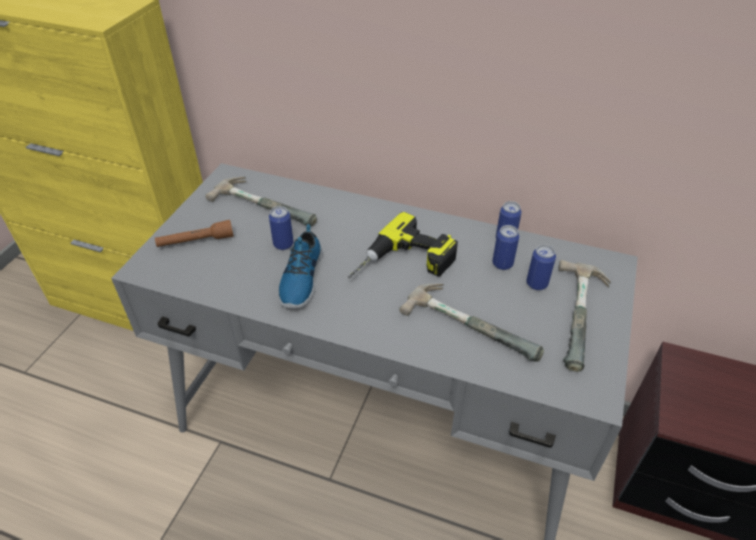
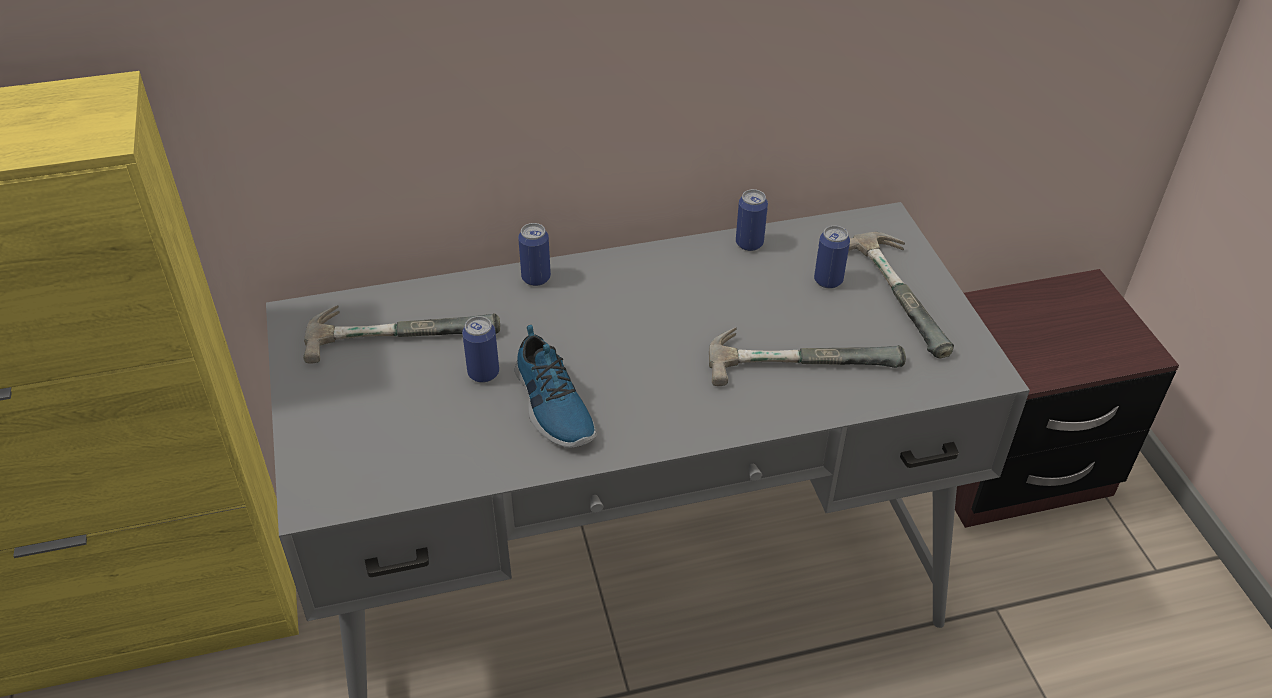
camera: 35 degrees left, 0 degrees up
(196, 241) = (353, 427): brown flashlight -> none
(403, 265) = (662, 328): power drill -> none
(502, 264) = (772, 274): can -> can (536, 278)

